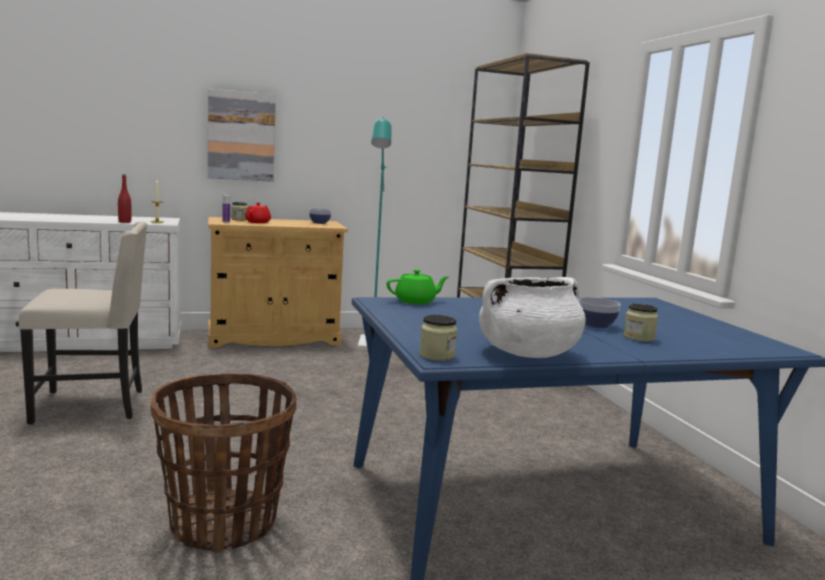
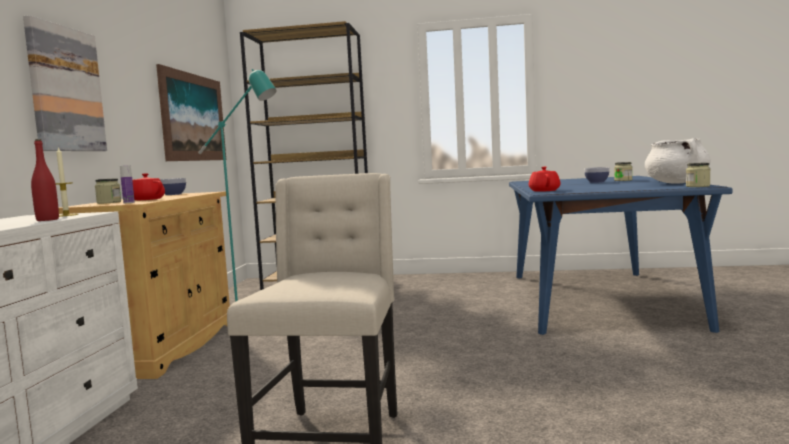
camera: 65 degrees left, 5 degrees down
(224, 523) = (647, 374): basket -> none
(416, 301) = (544, 191): green teapot -> red teapot
(421, 155) = (194, 117): none -> picture

